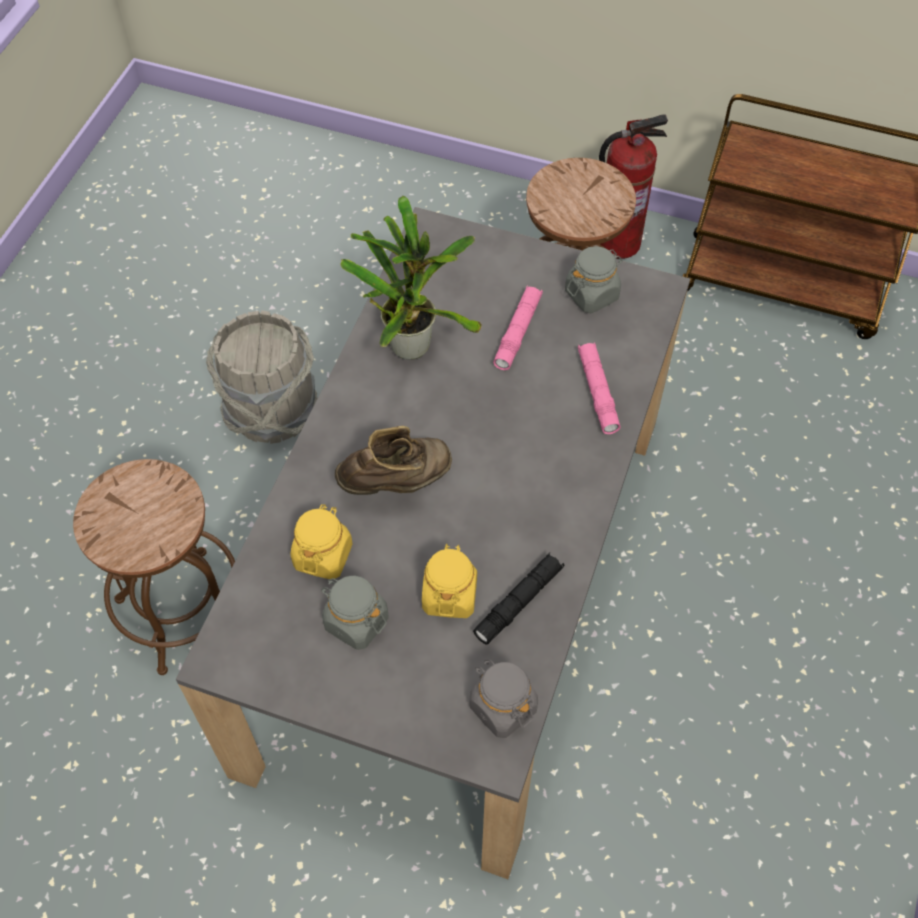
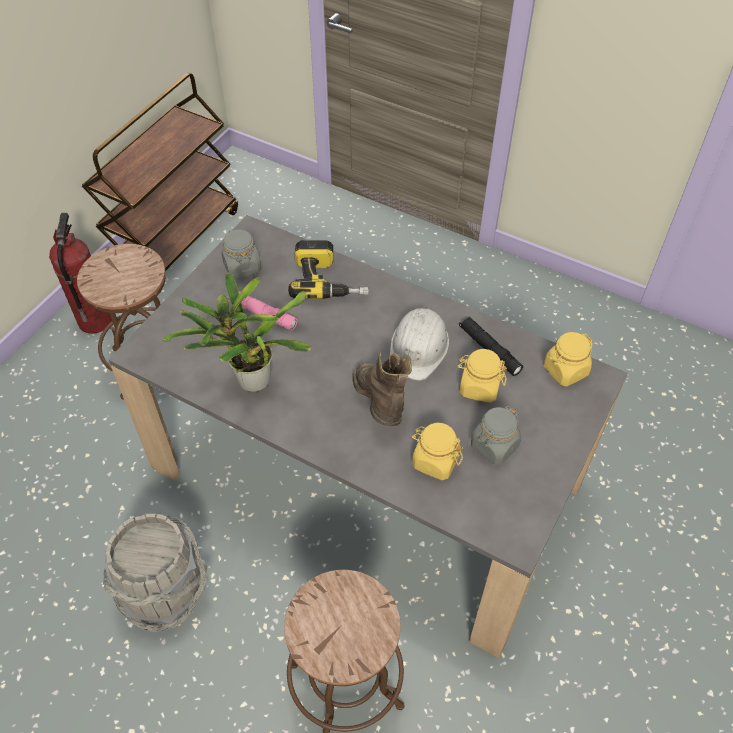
camera: 80 degrees left, 5 degrees down
(502, 514) = (419, 347): none -> white hard hat
(502, 707) = (565, 370): grey jar -> yellow jar
(597, 392) = (329, 279): pink flashlight -> power drill

